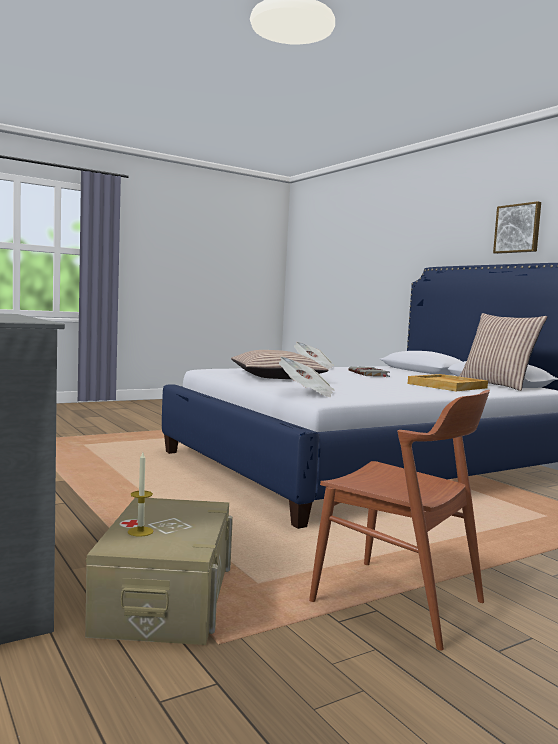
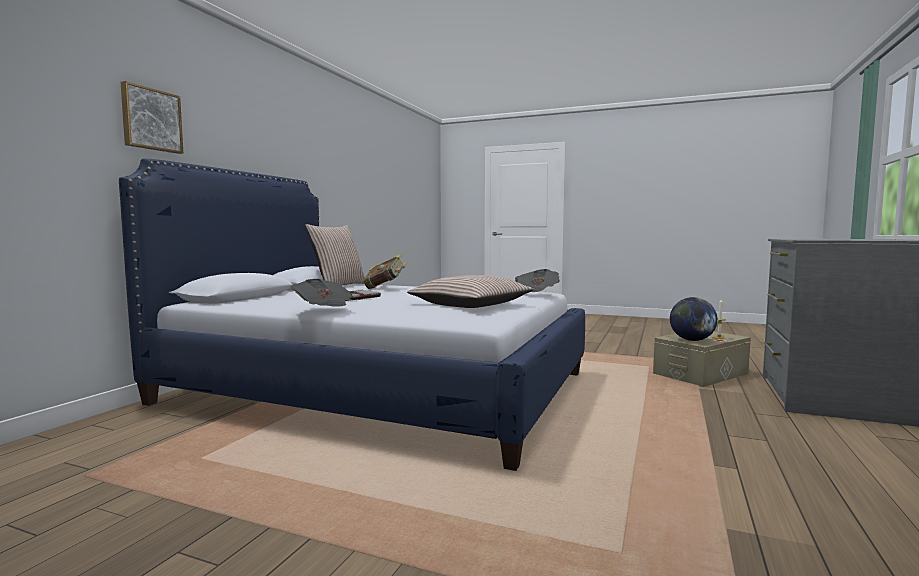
camera: 125 degrees left, 0 degrees up
(170, 508) = (692, 340): none -> globe
(398, 601) = (601, 352): brown chair -> none
(448, 386) = (385, 288): beige tray -> book
(518, 228) = (241, 135): picture -> picture (151, 119)

